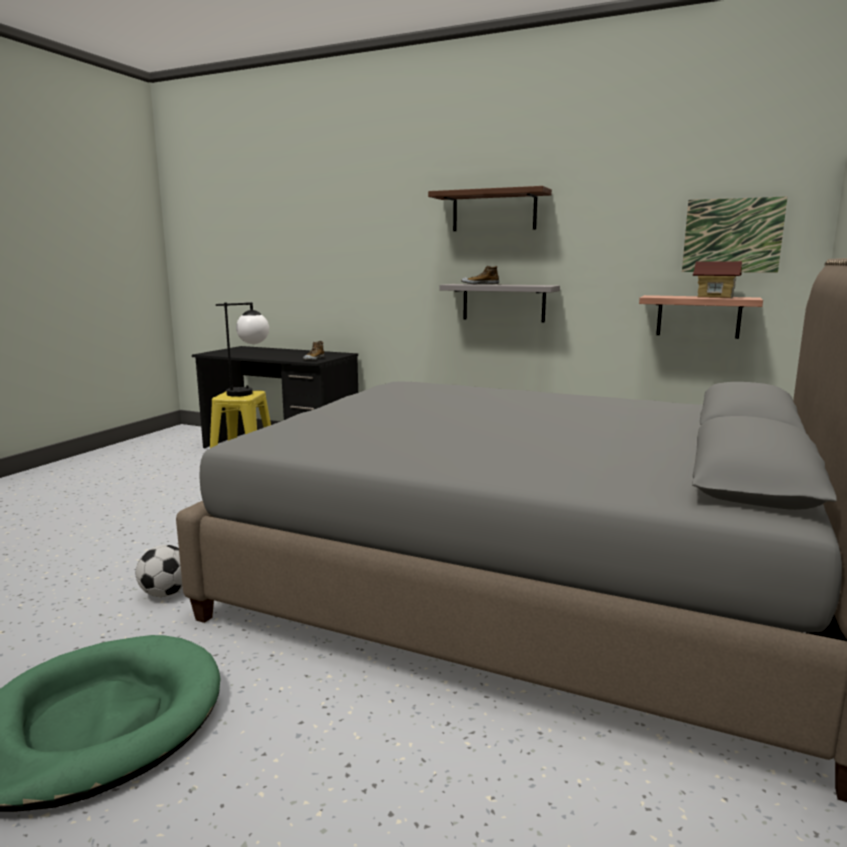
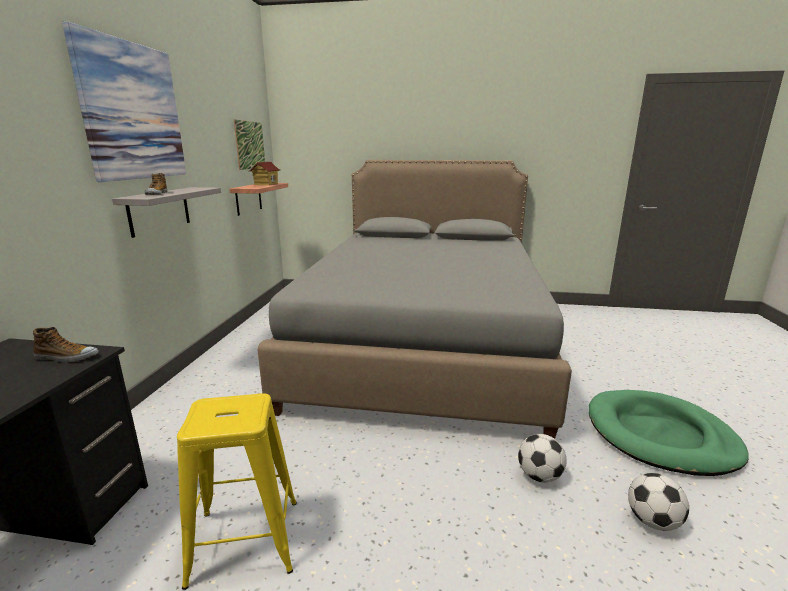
camera: 105 degrees left, 5 degrees up
(39, 634) = (653, 521): none -> football
(249, 392) = (212, 408): table lamp -> none
(494, 211) = (132, 112): brown shelf -> picture

